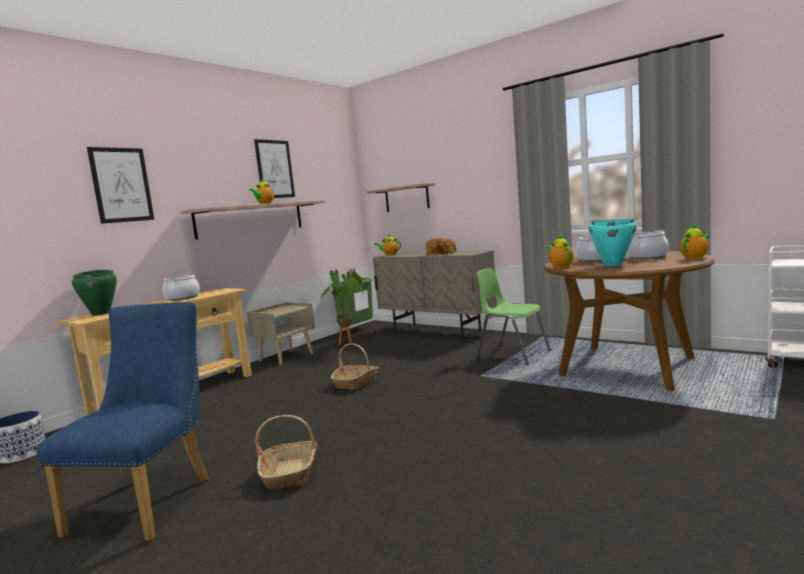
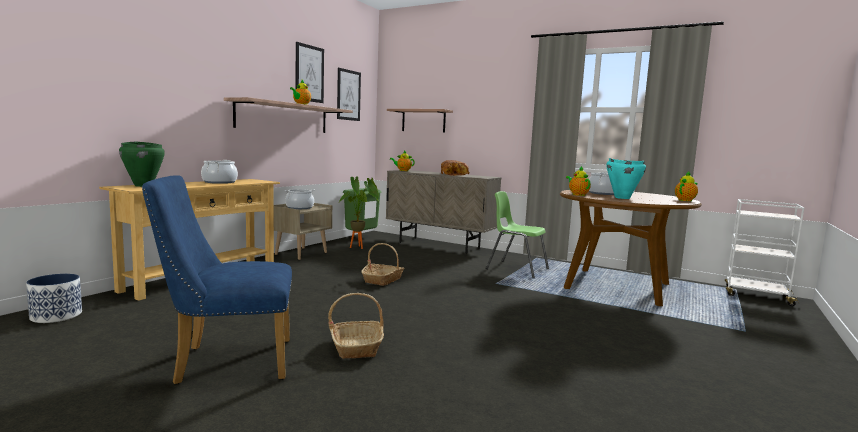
camera: 10 degrees left, 0 degrees up
(121, 185) = (174, 62): picture -> picture (348, 95)
(150, 500) = (226, 362): blue chair -> blue chair turned 105 degrees counterclockwise
(647, 257) = (645, 196): cooking pot -> cooking pot (299, 207)

